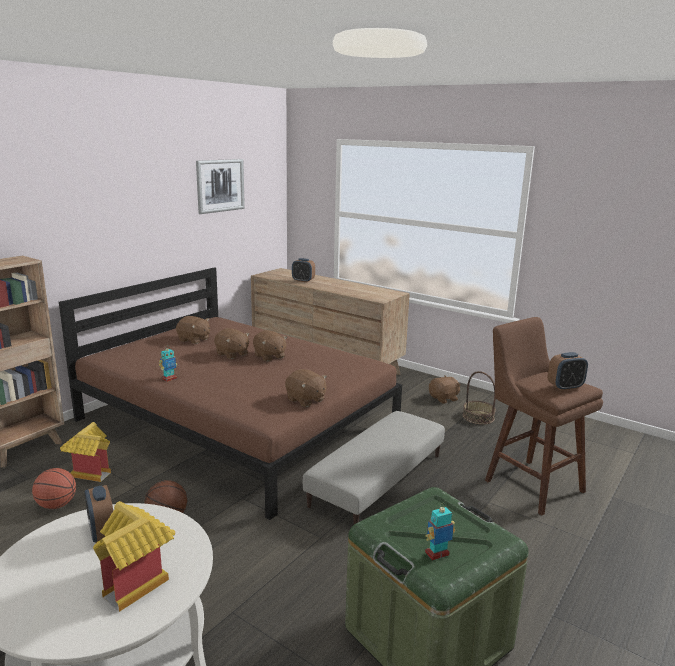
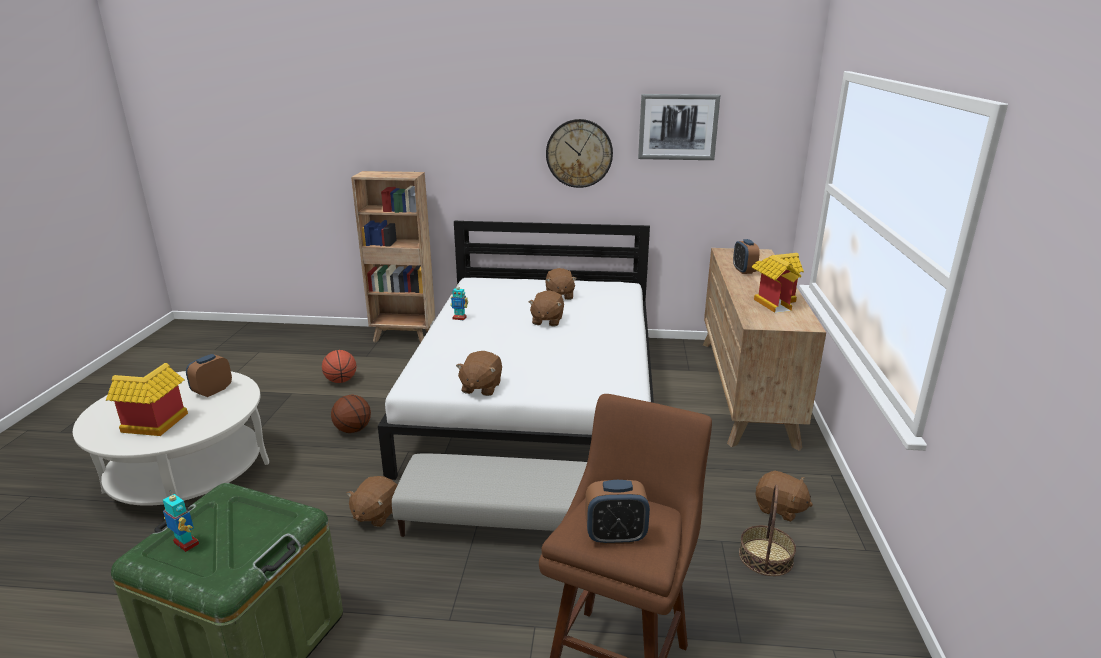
camera: 60 degrees right, 5 degrees up
(89, 471) = (394, 371): toy house -> toy house (773, 302)
(157, 215) = (579, 153): none -> wall clock
(237, 422) = (538, 396): brown bed -> white bed
(269, 356) = (566, 337): brown plush toy -> brown plush toy (376, 514)
(565, 387) = (615, 536): alarm clock -> alarm clock turned 45 degrees counterclockwise

